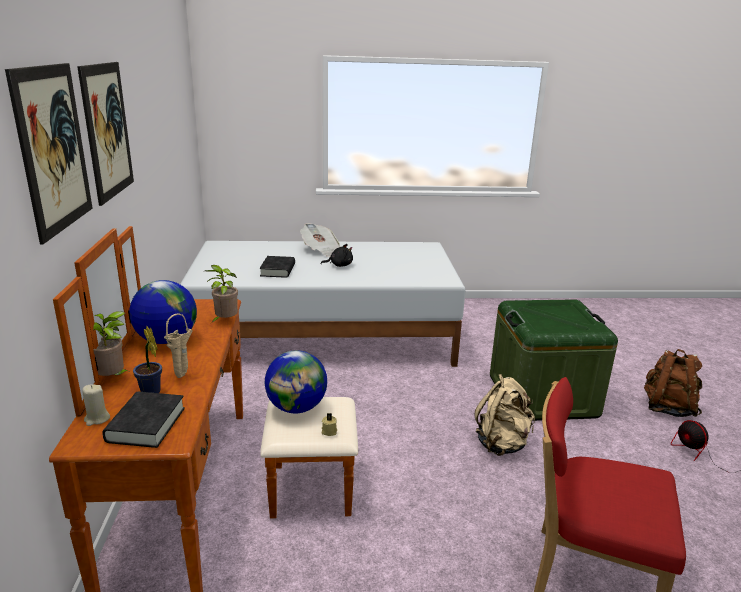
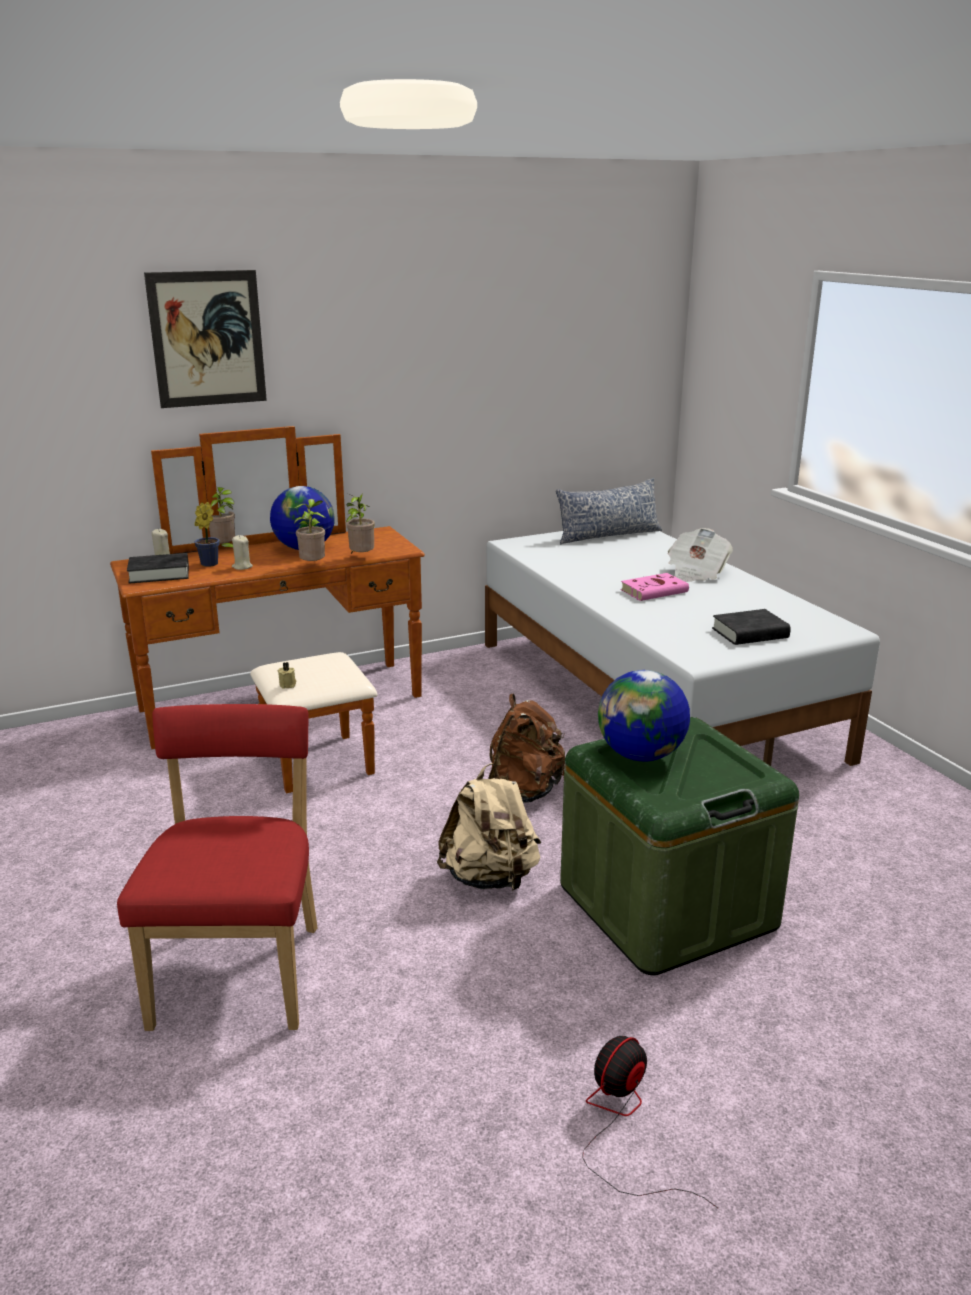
camera: 70 degrees right, 0 degrees up
(107, 131) = (333, 336): picture -> none
(183, 375) = (242, 567): beige vase -> beige candle
(223, 343) = (313, 566): none -> potted plant
(224, 253) = (608, 535): none -> pillow
(278, 270) = (589, 567): black book -> black book (750, 633)
(297, 408) = (322, 662): globe -> globe (641, 755)
(339, 265) = (655, 591): black plush toy -> pink book
(667, 408) = (771, 1076): brown backpack -> brown backpack (523, 793)

